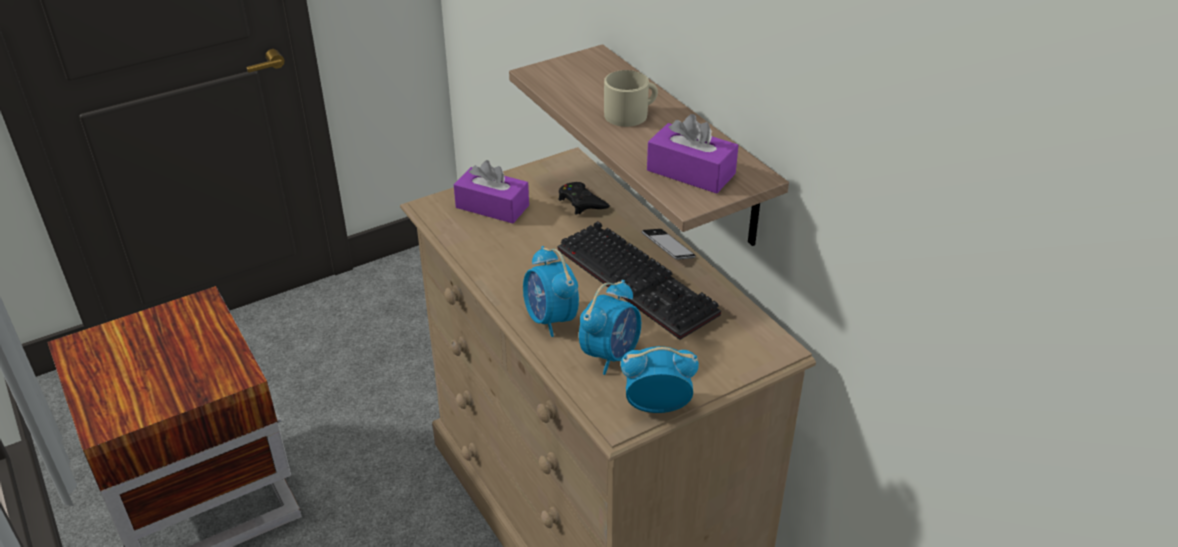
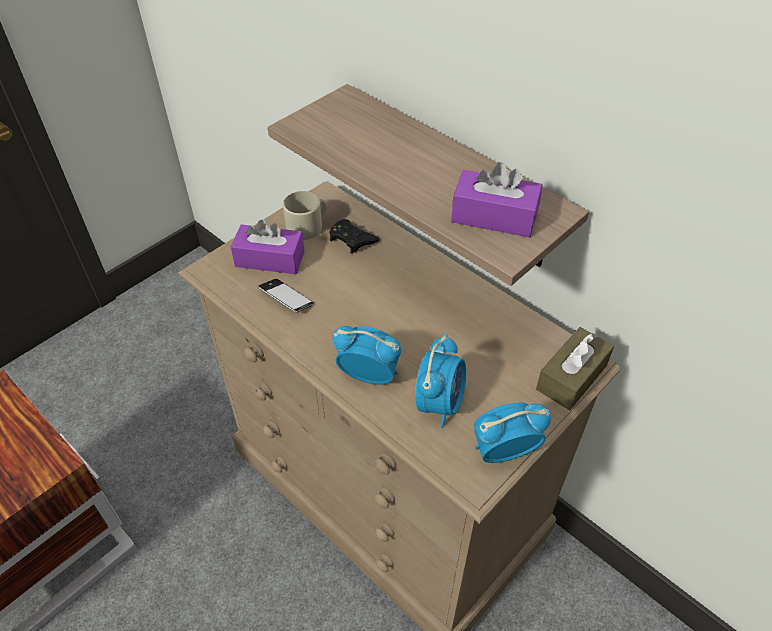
camera: 15 degrees left, 10 degrees up
(550, 319) = (369, 375): alarm clock -> alarm clock turned 150 degrees clockwise
(631, 114) = (408, 158): beige mug -> beige mug (308, 225)
(641, 282) = (437, 315): keyboard -> none
(668, 248) = (448, 274): phone -> phone (286, 299)
(757, 358) = (571, 377): none -> brown tissue box

